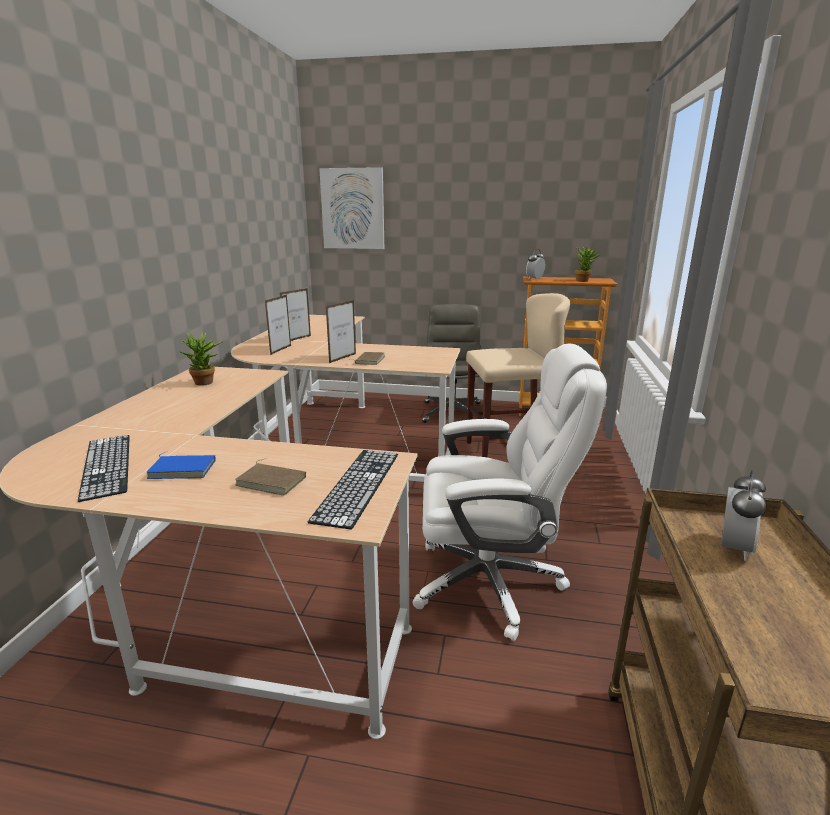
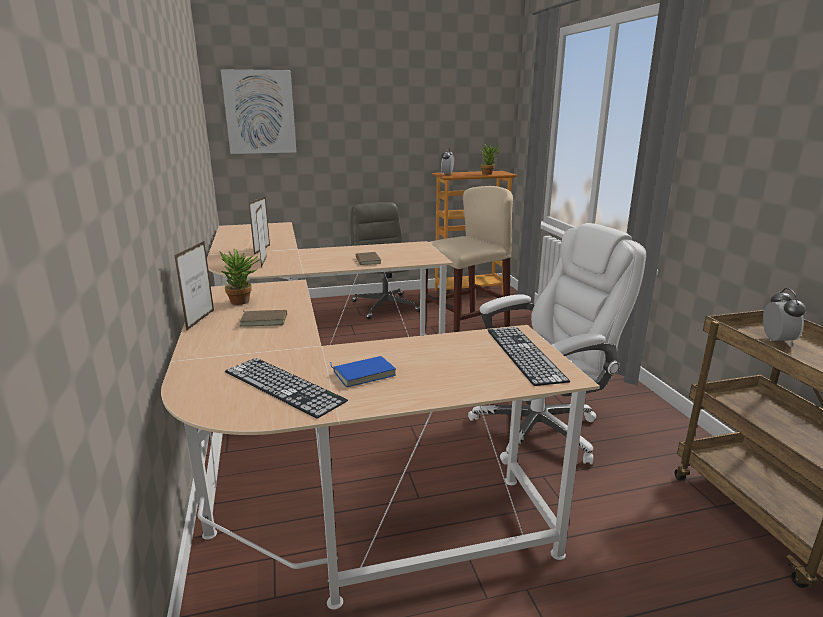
camera: 25 degrees left, 0 degrees up
(273, 481) = (456, 365): brown book -> brown book (264, 320)
(343, 358) = (339, 262): picture frame -> picture frame (201, 320)

